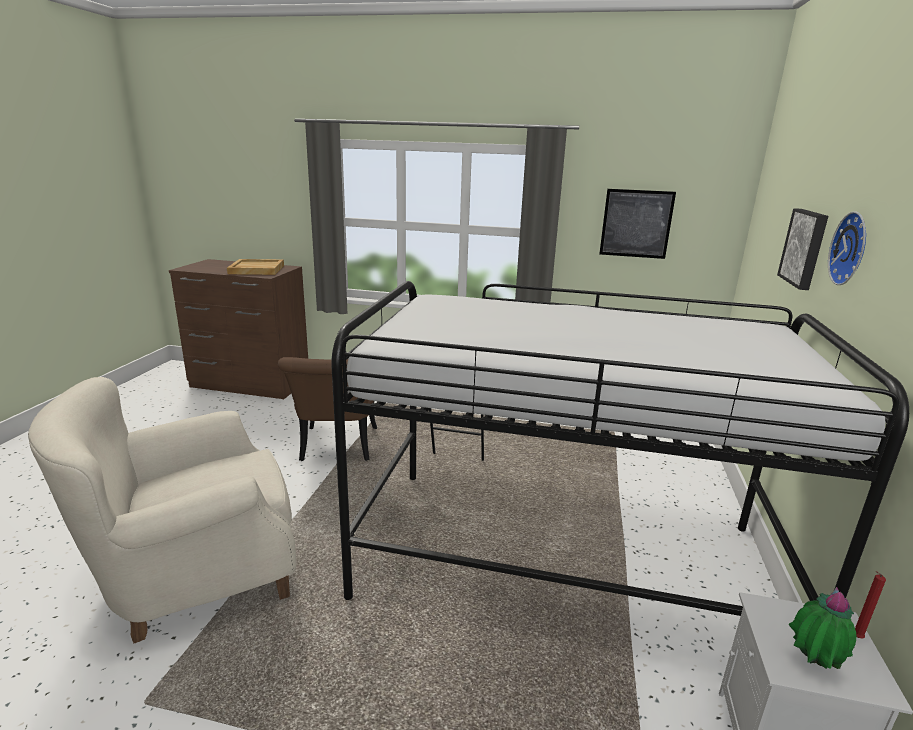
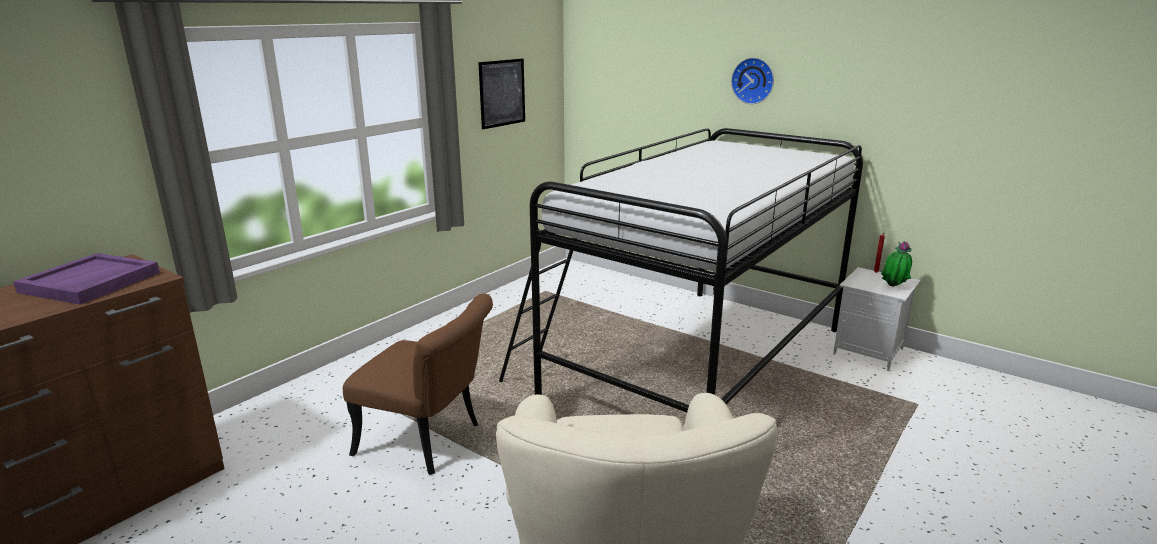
camera: 65 degrees left, 0 degrees up
(256, 269) = (90, 283): beige tray -> purple tray
(805, 248) = (686, 87): picture -> none

